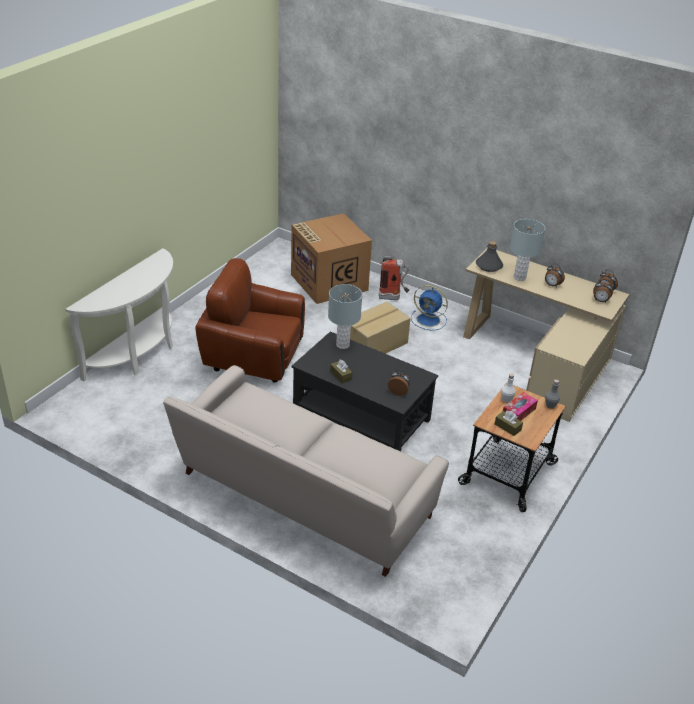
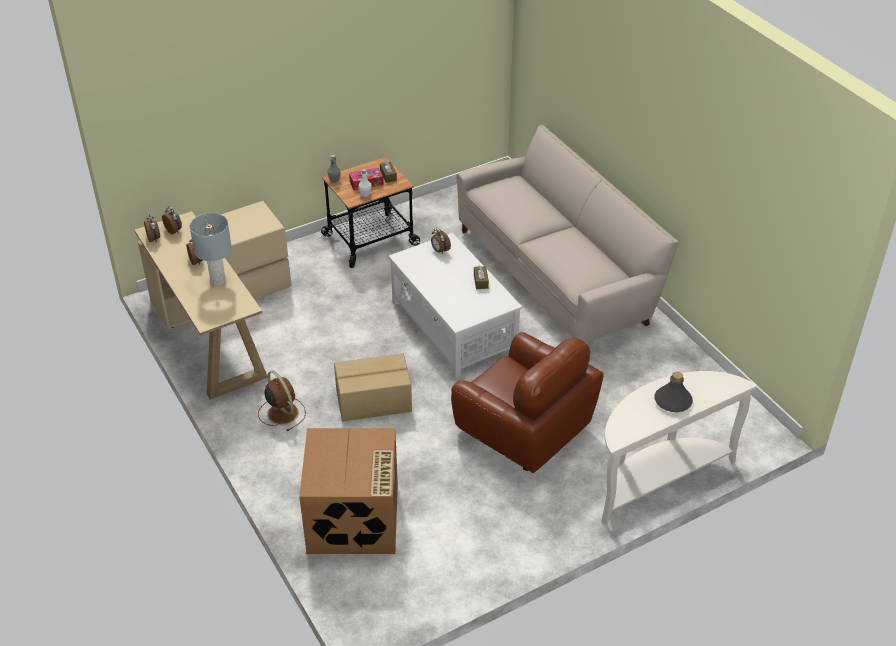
camera: 150 degrees left, 5 degrees up
(343, 345) = (454, 312): grey table lamp -> none
(361, 414) = (453, 327): black coffee table -> white coffee table
(393, 298) = (293, 461): fire extinguisher -> none
(429, 320) = (282, 412): blue fan -> brown fan
(489, 266) = (232, 305): grey bottle -> grey bottle (673, 401)

